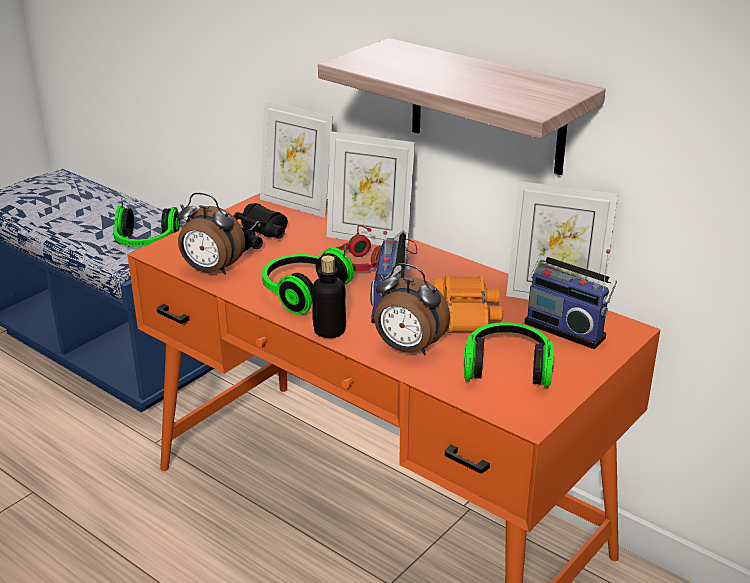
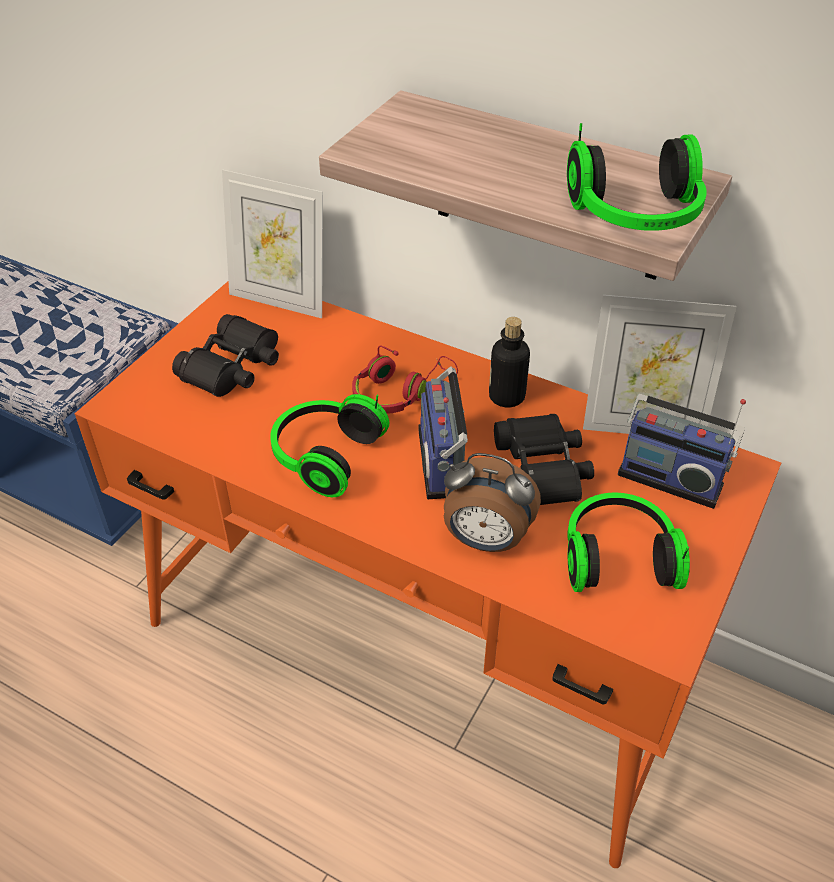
camera: 10 degrees left, 15 degrees up
(145, 243) = (82, 353): headphones -> headphones (636, 217)
(211, 270) = (195, 430): alarm clock -> none
(329, 331) = (377, 521): bottle -> bottle (506, 396)
(369, 239) = (387, 350): picture frame -> none
(466, 315) = (542, 469): orange binoculars -> black binoculars

